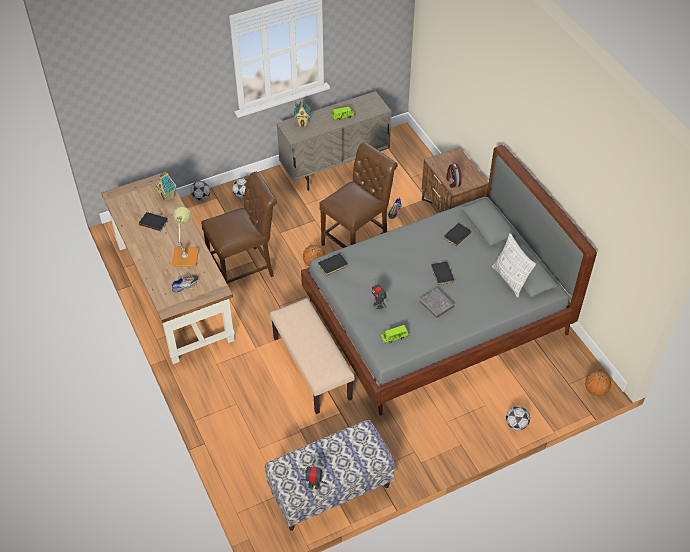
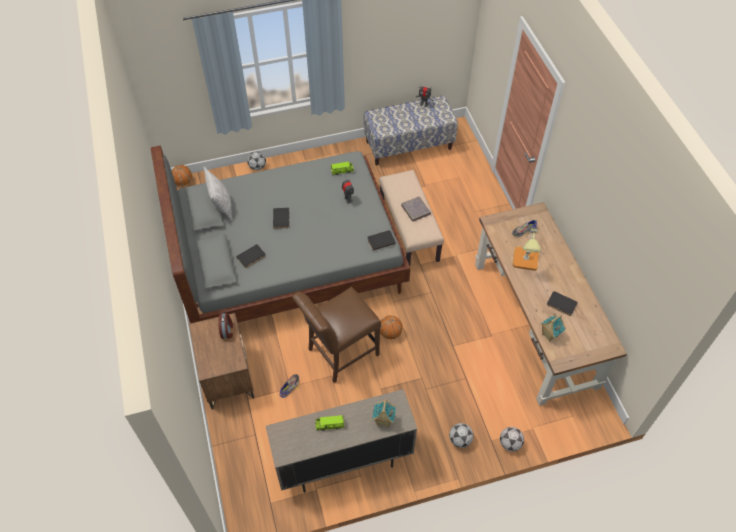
camera: 170 degrees left, 5 degrees up
(245, 269) = (462, 338): brown chair -> none
(436, 304) = (297, 192): grey book -> grey book (415, 210)

